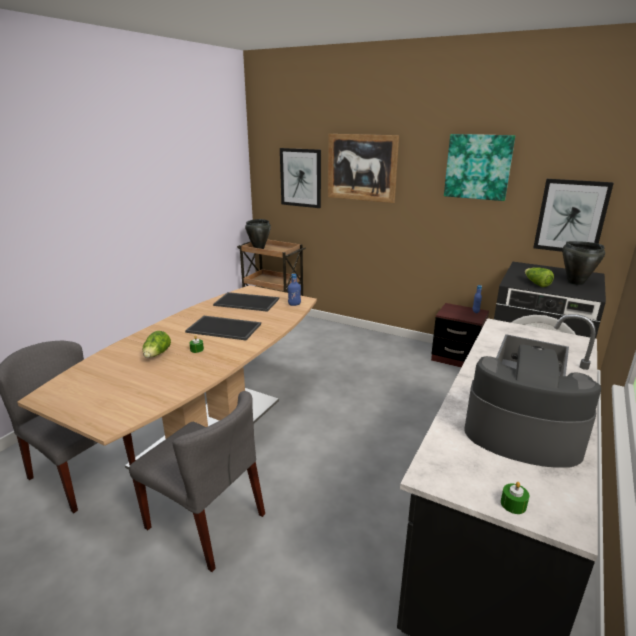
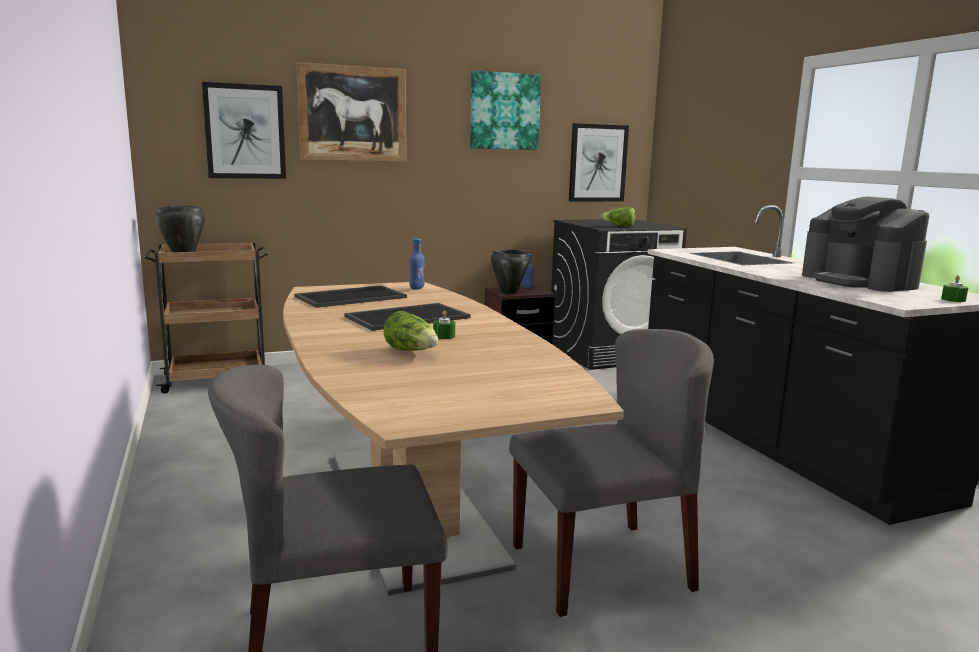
camera: 50 degrees left, 10 degrees down
(521, 433) = (859, 281): coffee machine -> coffee machine turned 90 degrees counterclockwise
(575, 282) = (636, 223): black cooking pot -> black cooking pot (508, 292)

